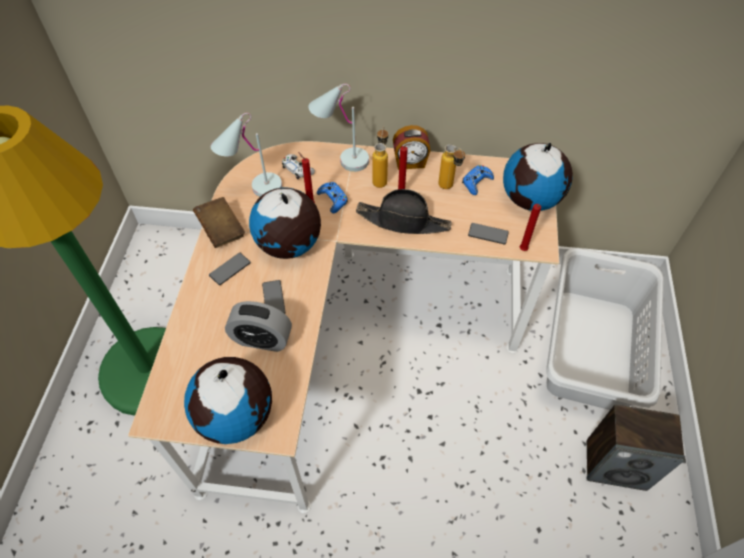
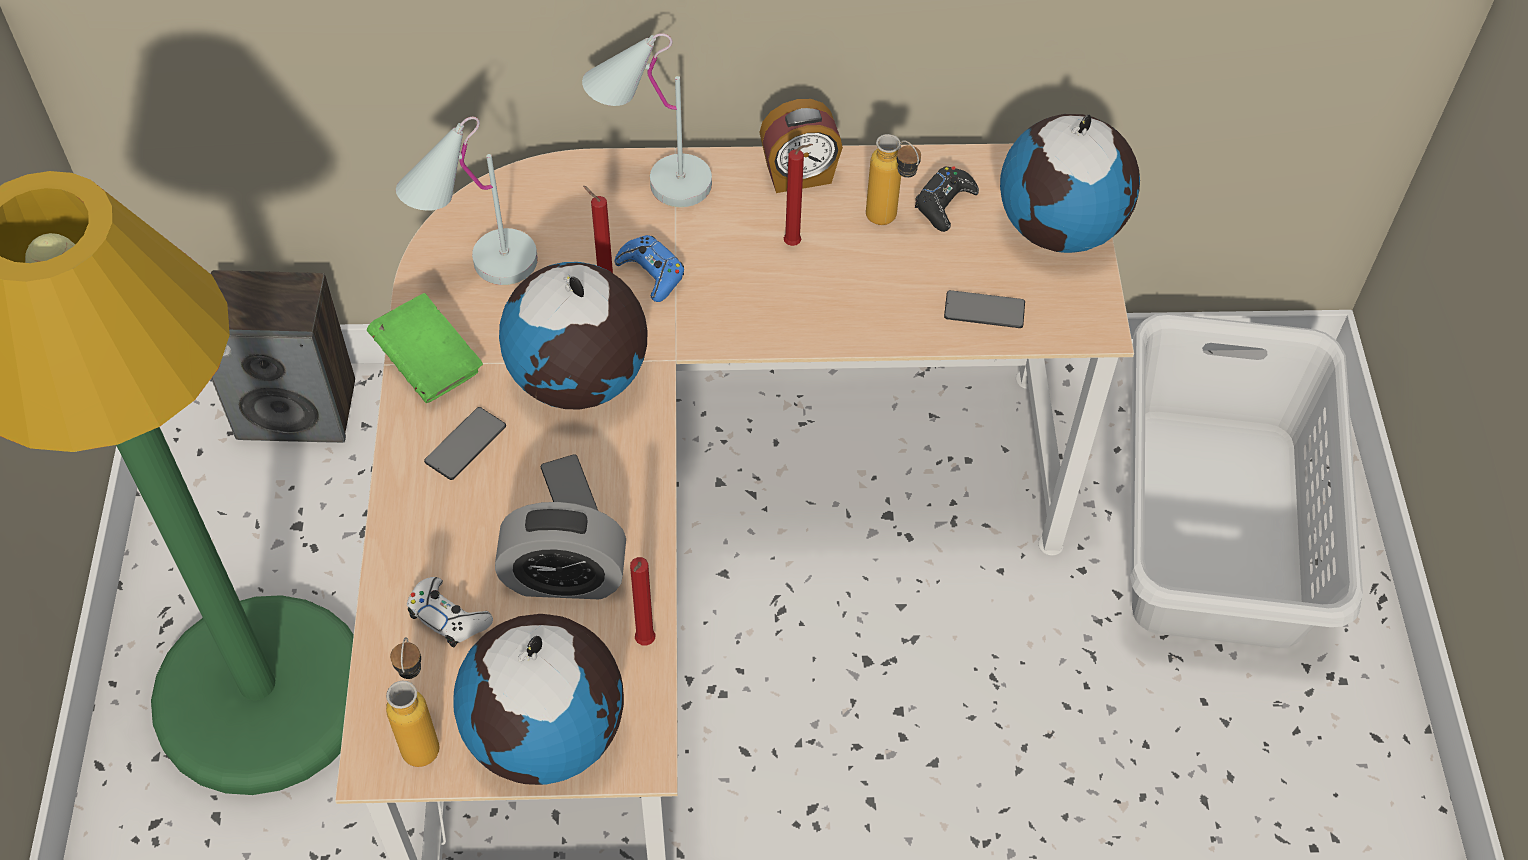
camera: 10 degrees left, 0 degrees up
(221, 230) = (429, 364): brown book -> green book
(297, 169) = (563, 215): white game controller -> white game controller (448, 617)
(380, 178) = (743, 216): bottle -> bottle (422, 735)
(403, 221) = (807, 302): black hat -> none
(476, 182) = (944, 204): blue game controller -> black game controller
(522, 250) = (1058, 337): red candle -> red candle (644, 643)
(616, 464) = (1293, 755): speaker -> speaker (298, 409)

